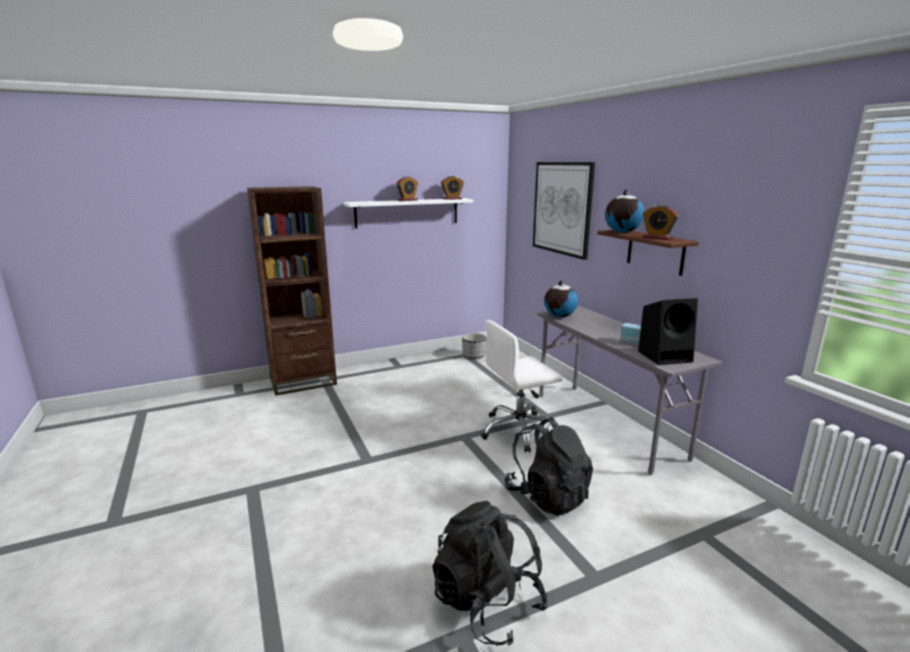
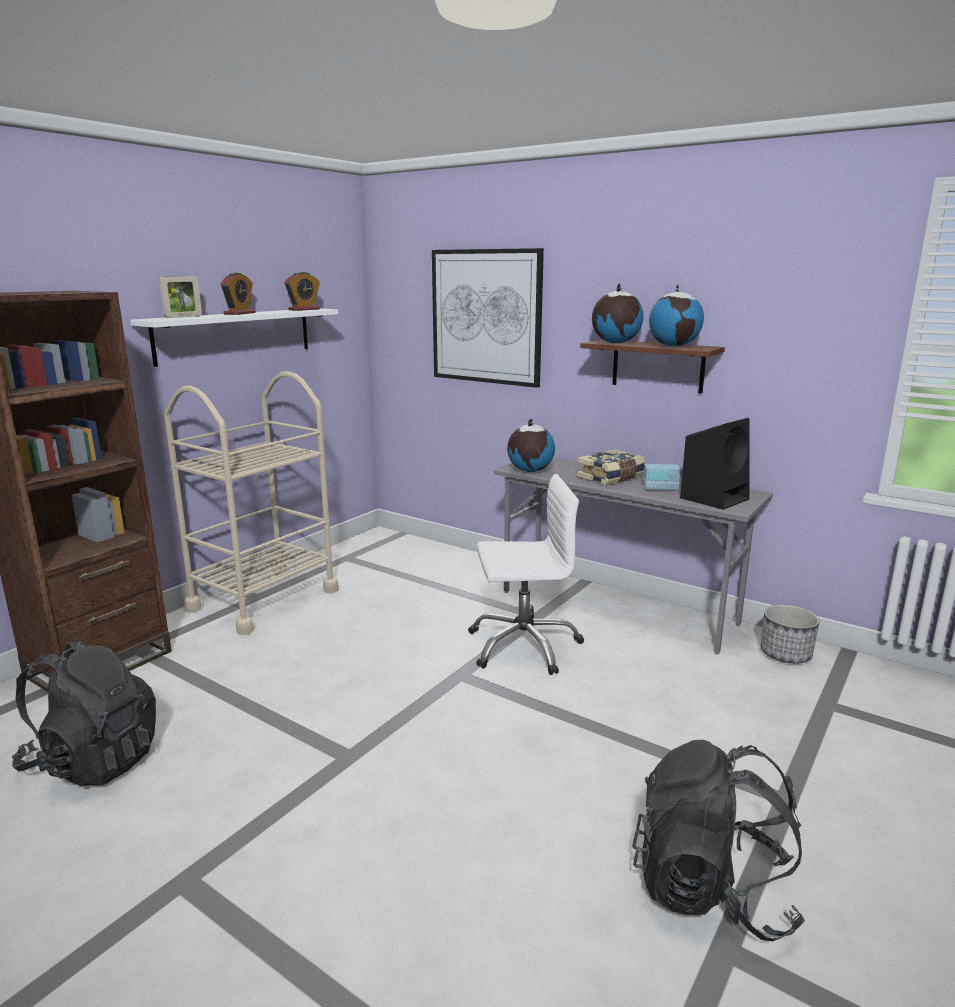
camera: 30 degrees left, 0 degrees up
(371, 201) = (183, 317): none -> picture frame
(401, 369) = (264, 600): none -> beige cart
(473, 356) = (360, 556): planter -> planter (786, 654)
(519, 431) = (523, 645): white office chair -> white office chair turned 135 degrees counterclockwise
(547, 496) = (640, 720): black backpack -> black backpack (93, 761)
(609, 329) = (611, 478): none -> book
(657, 238) = (674, 346): alarm clock -> globe

